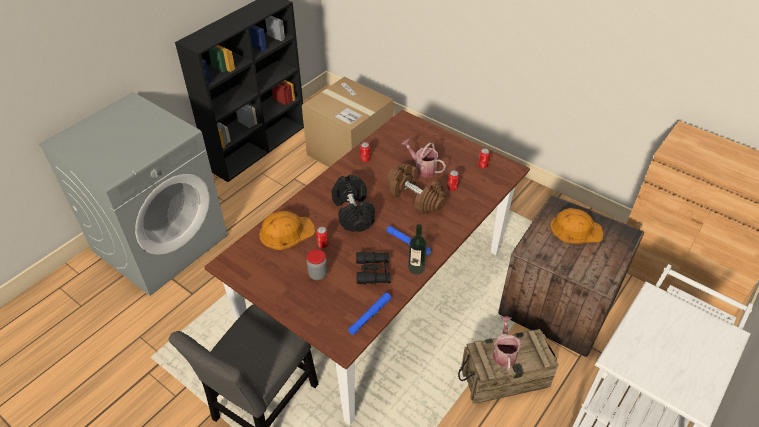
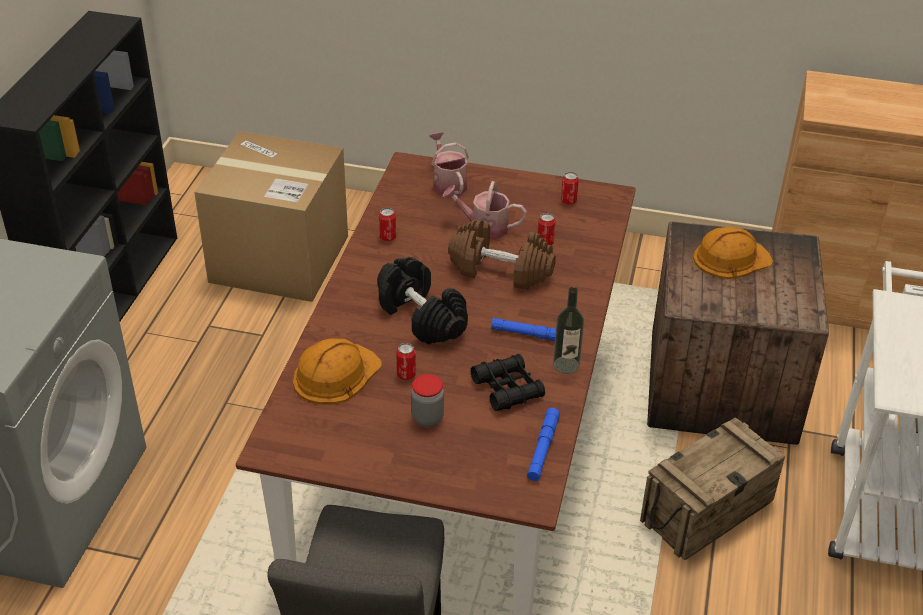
camera: 25 degrees left, 5 degrees down
(504, 352) = (707, 464): watering can -> watering can (447, 183)

